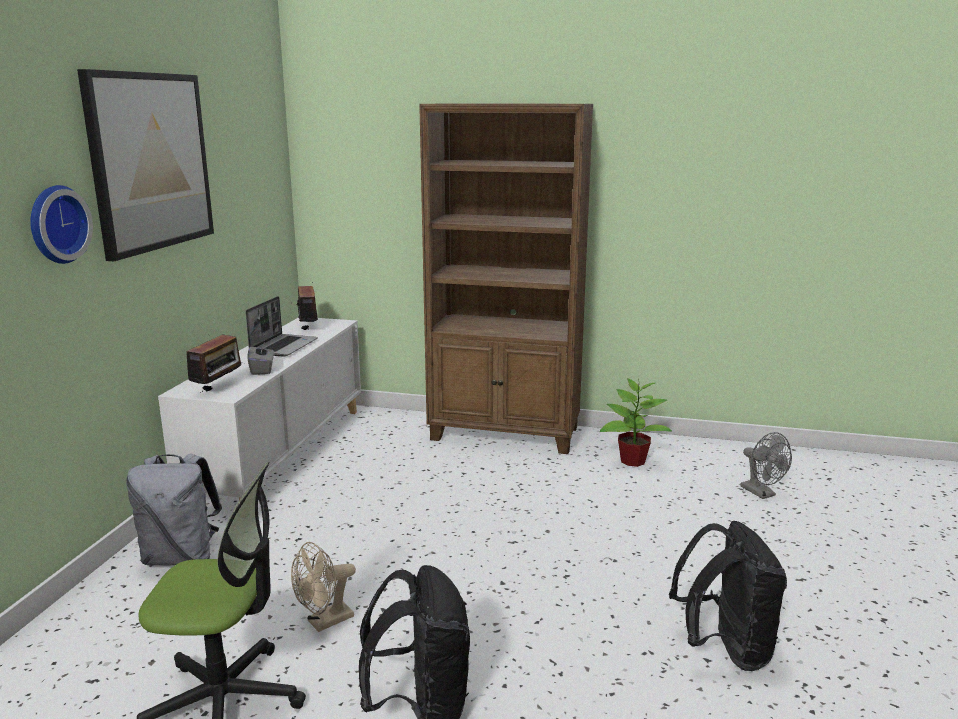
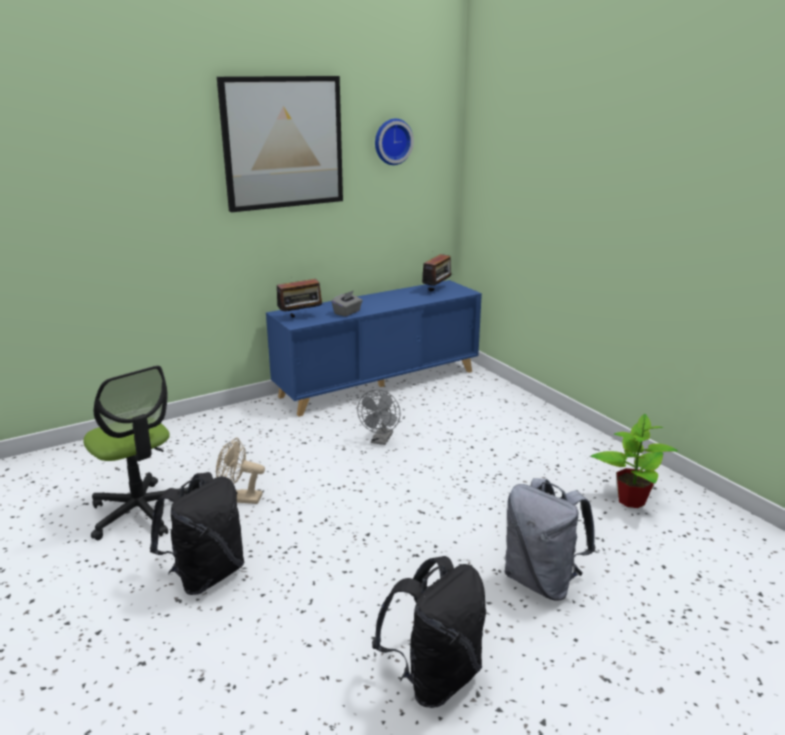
camera: 45 degrees right, 5 degrees up
(55, 224) = (185, 182): wall clock -> wall clock (392, 141)
(181, 557) = (237, 424): grey backpack -> grey backpack (542, 581)
(281, 454) = (379, 383): white cabinet -> blue cabinet
(284, 346) = (393, 300): laptop -> none
(505, 434) = (556, 431): brown bookcase -> none
(762, 493) = (715, 591): grey fan -> grey fan (381, 440)

